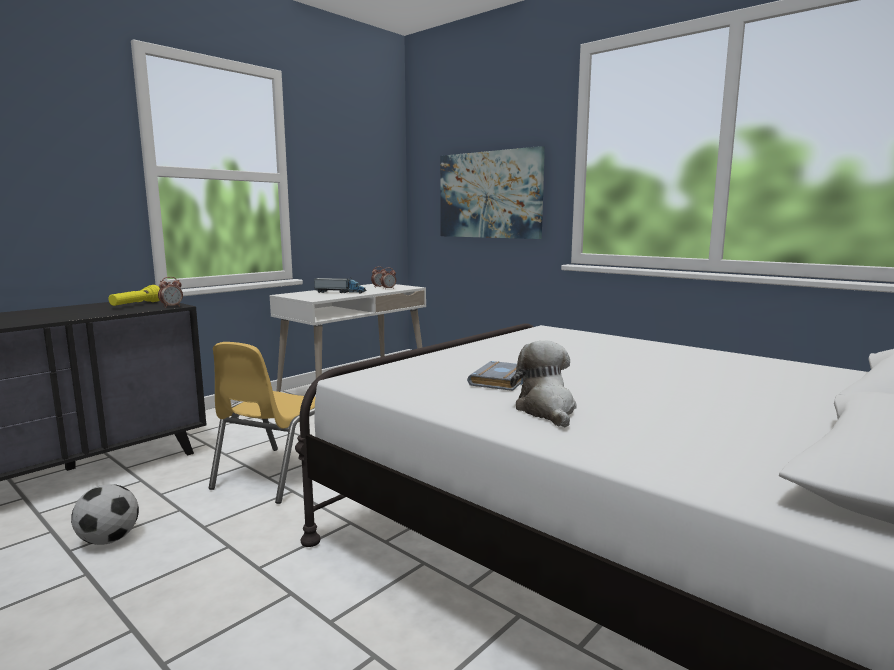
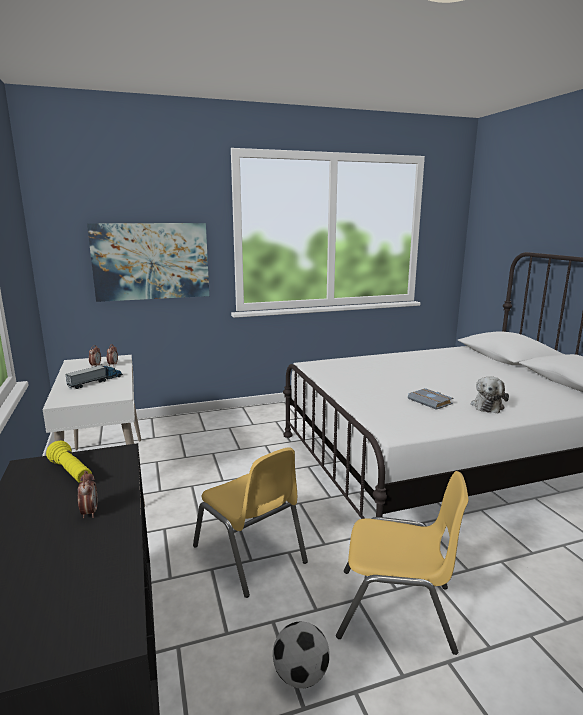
camera: 60 degrees left, 5 degrees up
(171, 307) = (124, 454): alarm clock -> alarm clock (89, 512)
(216, 575) = (396, 610): none -> yellow chair
(547, 410) = (487, 405): plush toy -> plush toy turned 90 degrees counterclockwise

